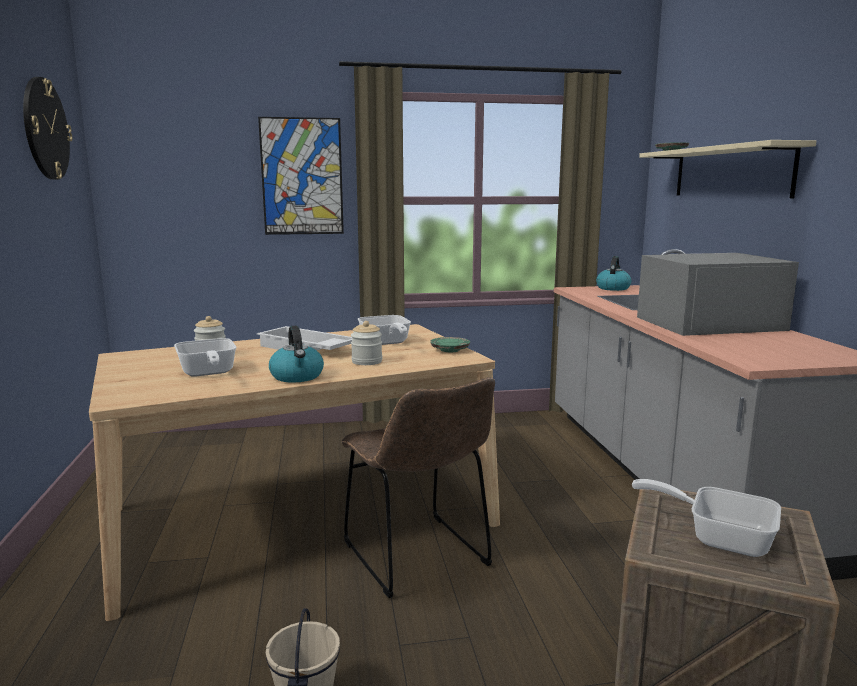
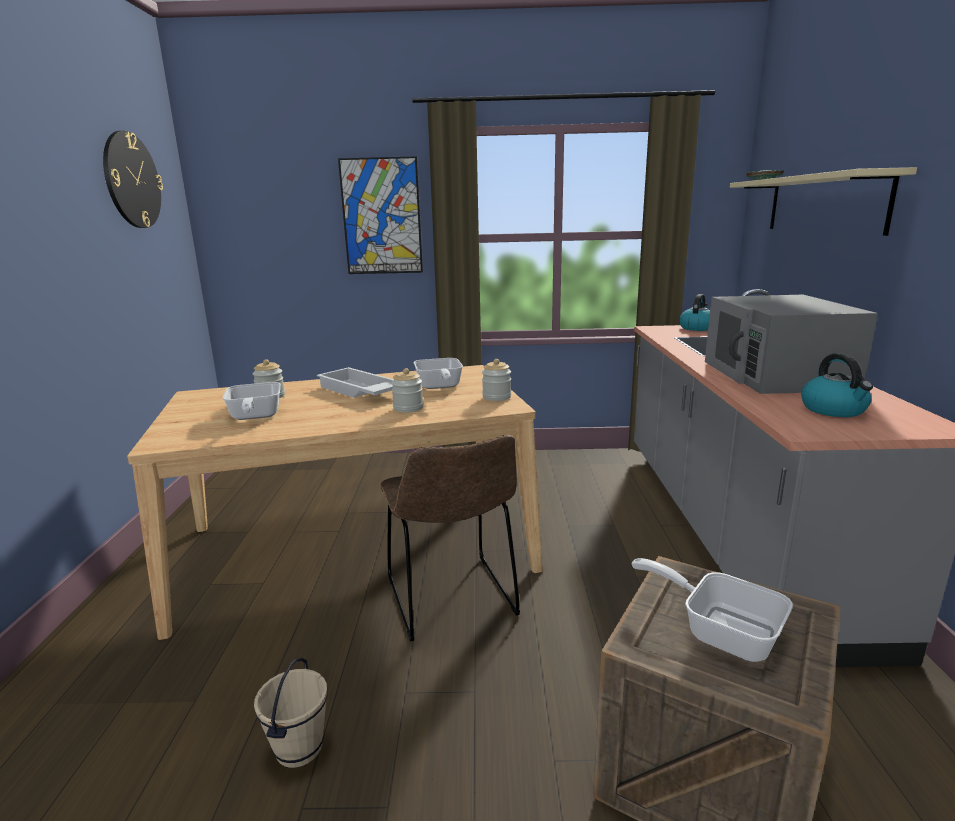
camera: 10 degrees right, 5 degrees up
(297, 376) = (333, 423): kettle -> kettle (834, 410)
(449, 350) = (496, 397): green plate -> jar
(707, 323) = (777, 375): grey microwave -> grey microwave turned 90 degrees counterclockwise

